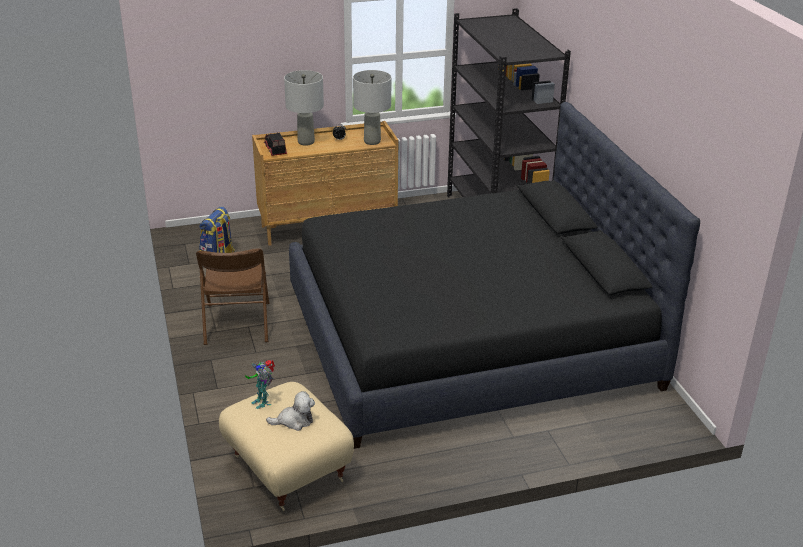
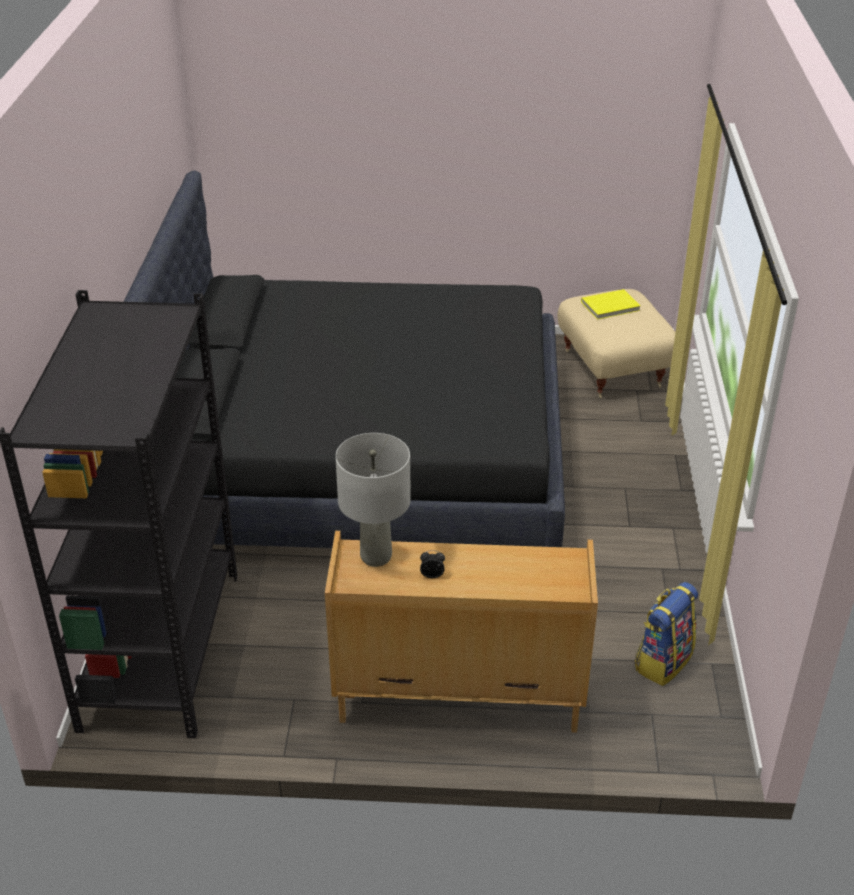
camera: 160 degrees left, 5 degrees up
(237, 323) = (644, 533): brown chair -> none
(262, 401) = (637, 326): toy robot -> none
(275, 149) = (560, 571): toy truck -> none
(294, 421) = (610, 307): plush toy -> yellow book
(305, 142) = (497, 581): grey table lamp -> none

